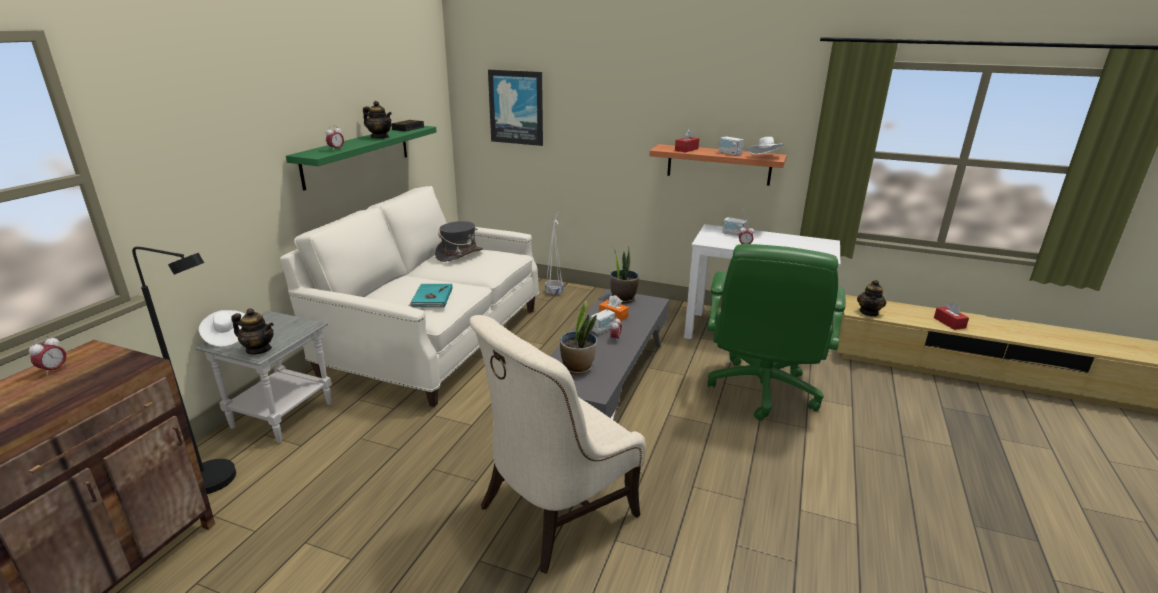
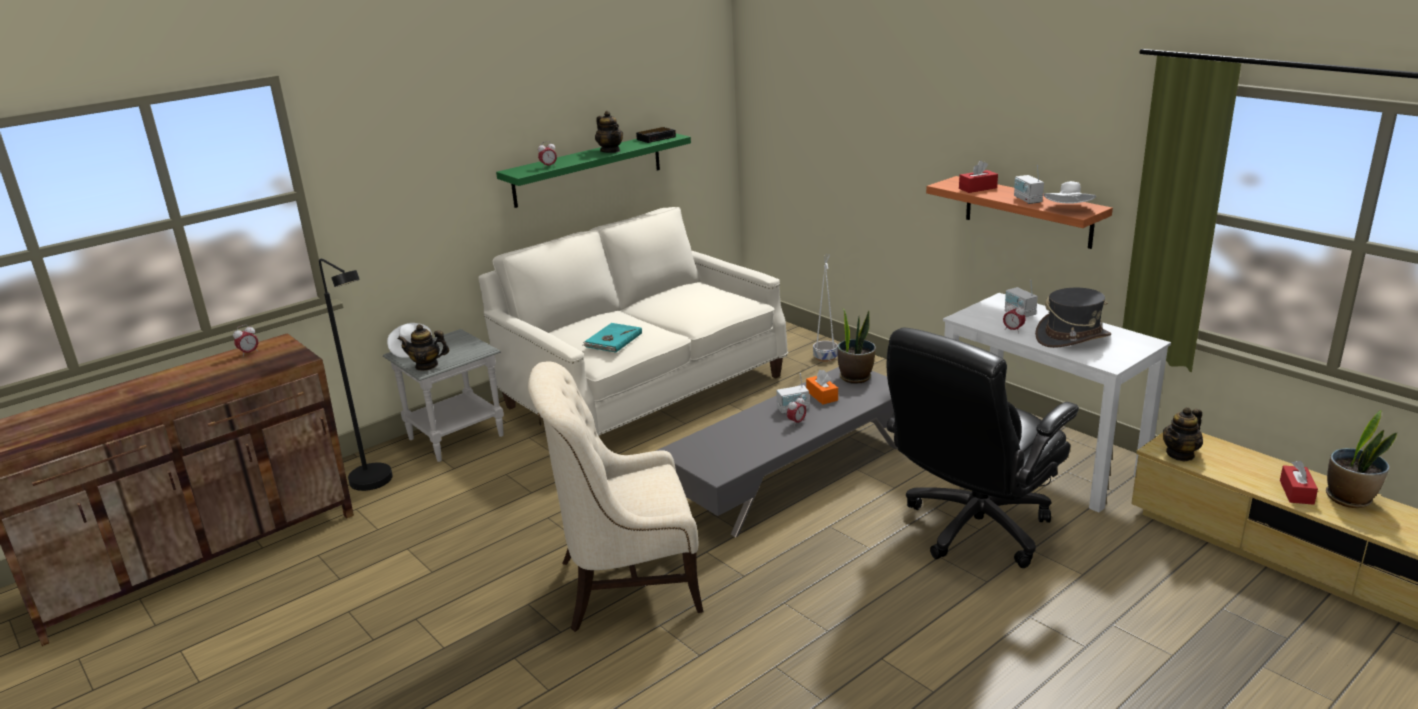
camera: 30 degrees right, 0 degrees up
(259, 349) = (427, 366): teapot -> teapot turned 135 degrees clockwise
(459, 254) = (686, 293): grey hat -> grey hat (1072, 337)
(516, 107) = (801, 113): picture -> none
(578, 367) = (723, 445): potted plant -> potted plant (1349, 498)
(760, 392) = (971, 529): green office chair -> black office chair

